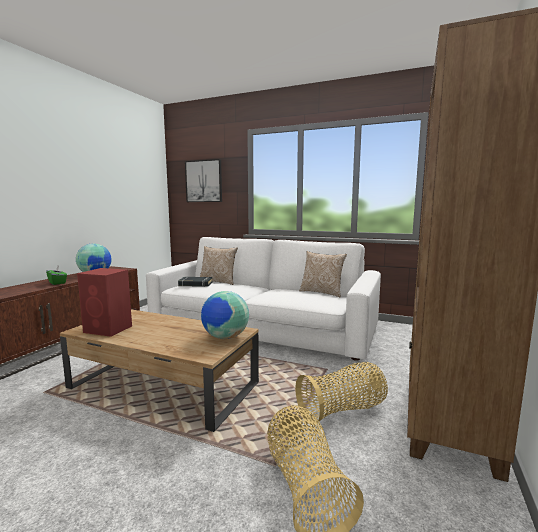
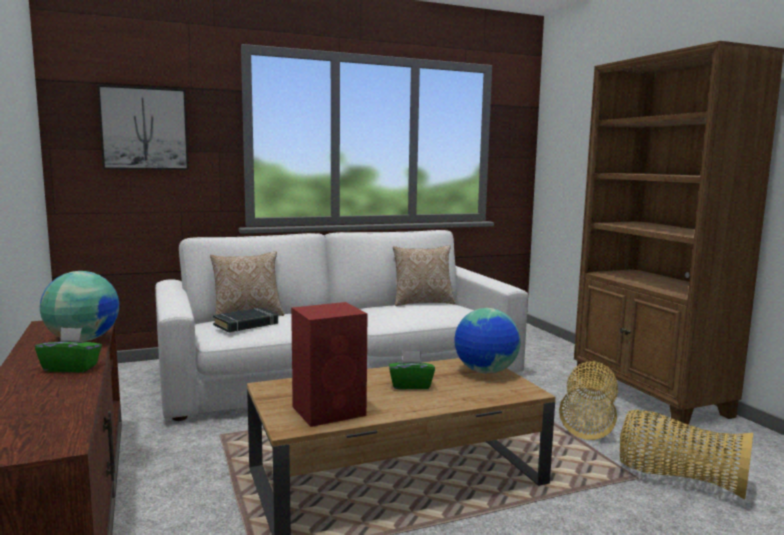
camera: 45 degrees left, 0 degrees up
(170, 330) = (410, 385): none -> green tissue box

